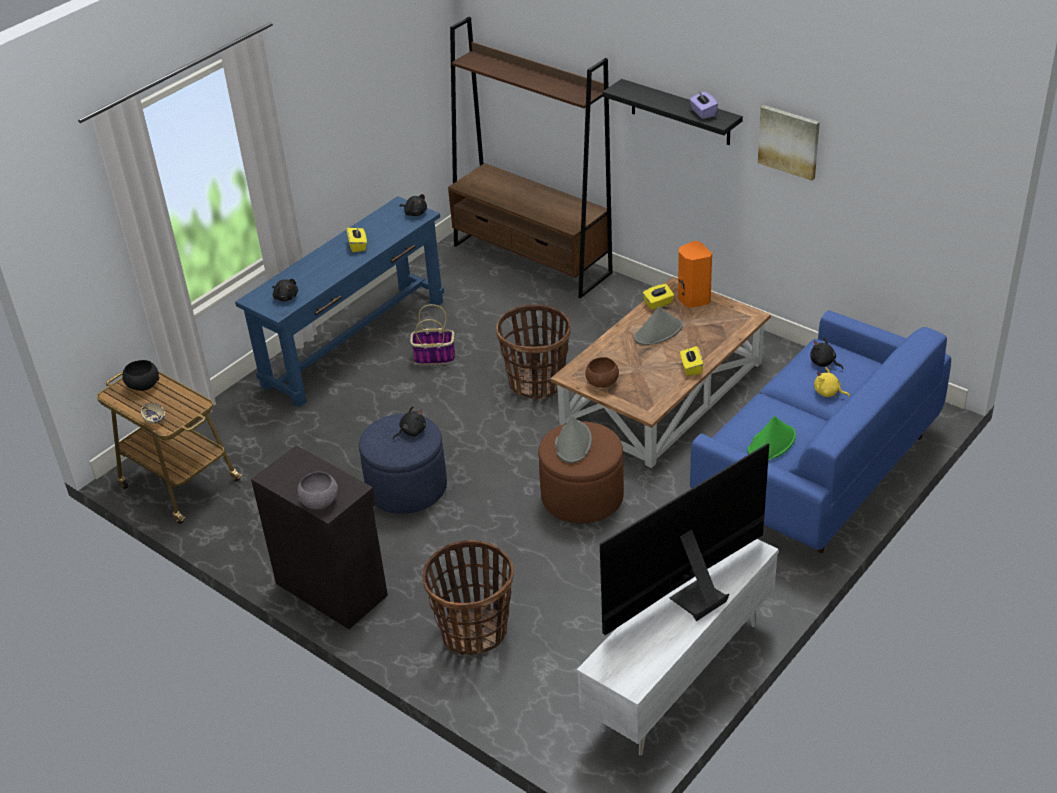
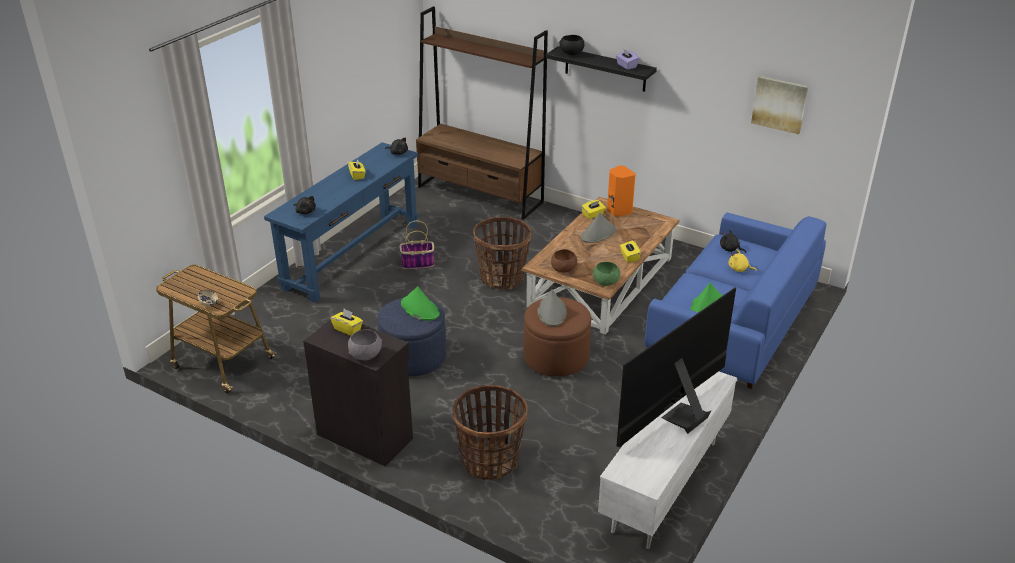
camera: 10 degrees left, 5 degrees down
(143, 386) = (195, 280): black bowl -> black bowl (571, 54)
(305, 466) = (348, 329): none -> yellow tissue box
(411, 431) = (419, 309): black plush toy -> green hat
(652, 403) = (606, 282): none -> green bowl
(789, 141) = (694, 84): picture -> picture (779, 104)

